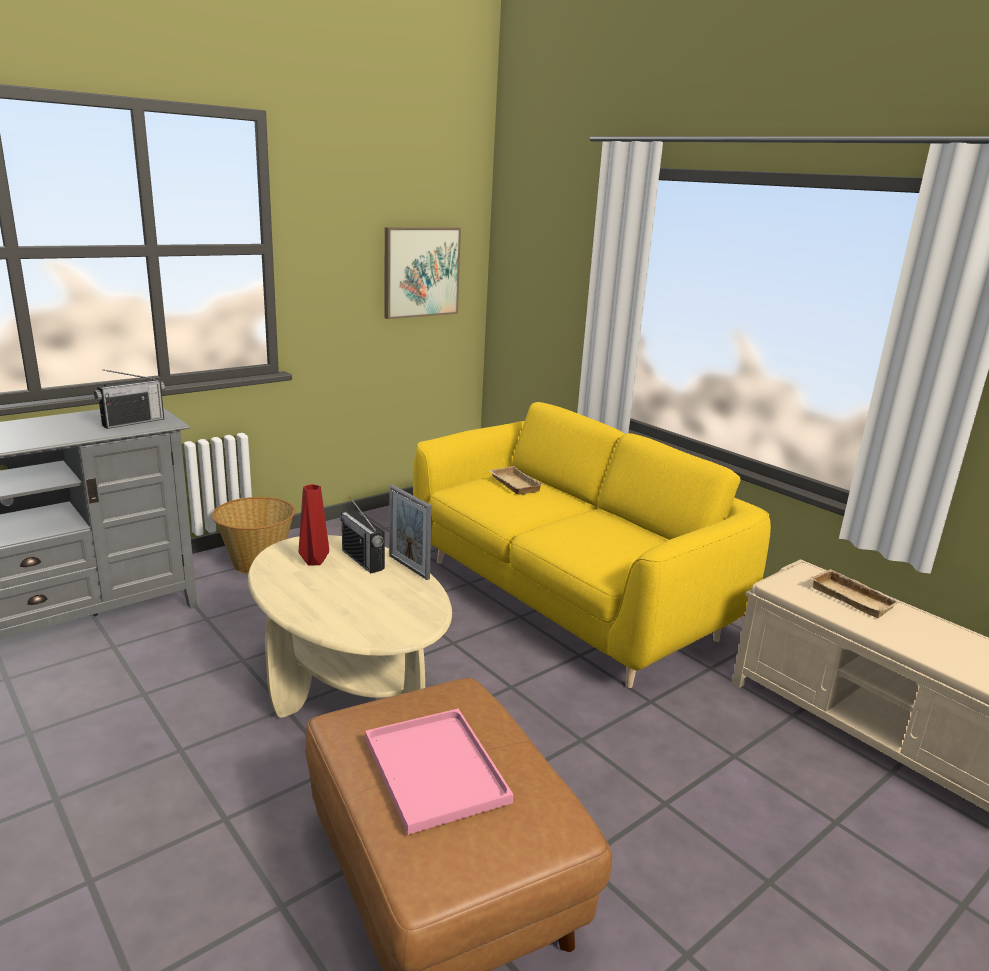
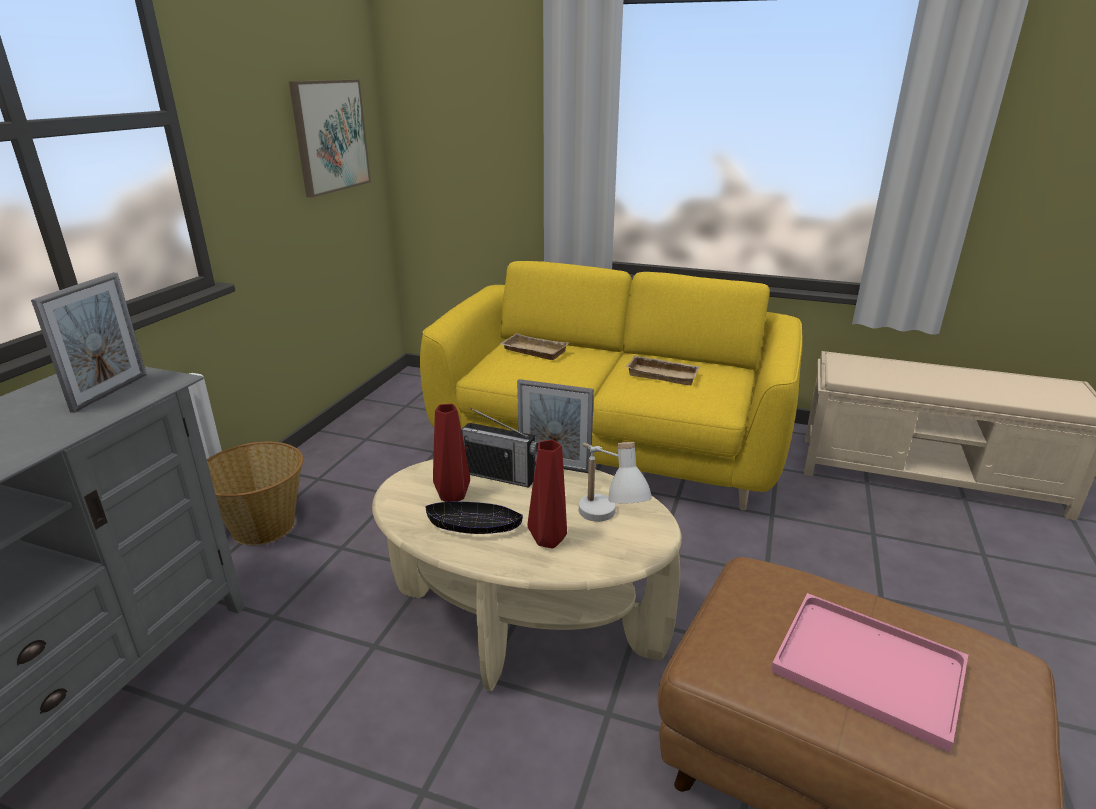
camera: 30 degrees left, 5 degrees up
(133, 422) = (110, 392): radio -> picture frame
(301, 583) = (474, 527): none -> black bowl
(335, 607) = (548, 539): none -> red vase
(383, 615) = (604, 527): none -> white table lamp
(854, 598) = (896, 370): beige tray -> beige tray (663, 374)

